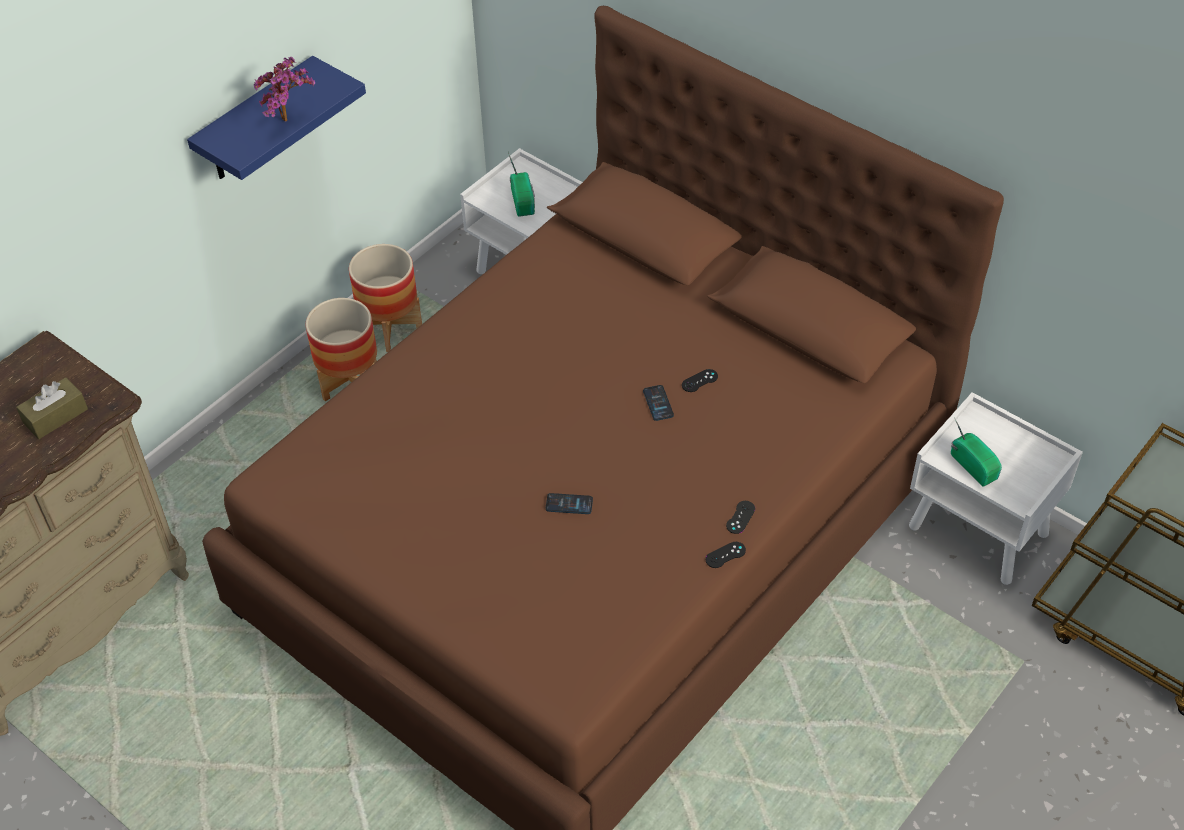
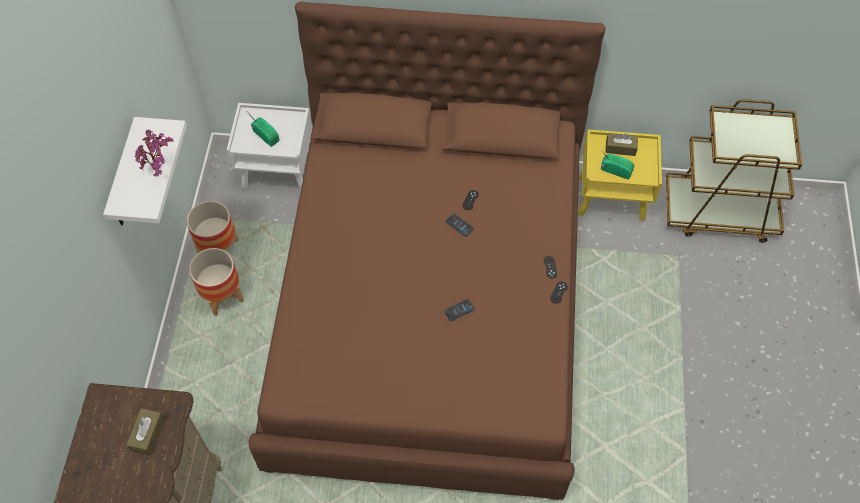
camera: 35 degrees left, 10 degrees up
(257, 122) = (125, 177): blue shelf -> white shelf
(979, 531) = (612, 198): white nightstand -> yellow nightstand
(1005, 441) = (620, 148): none -> brown tissue box

